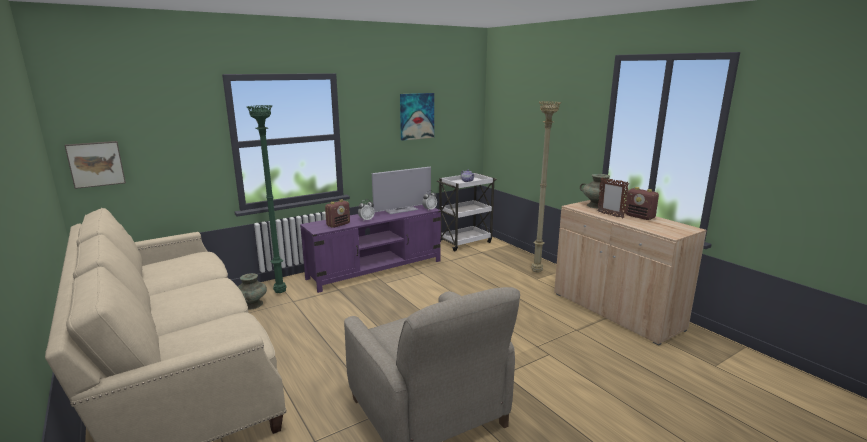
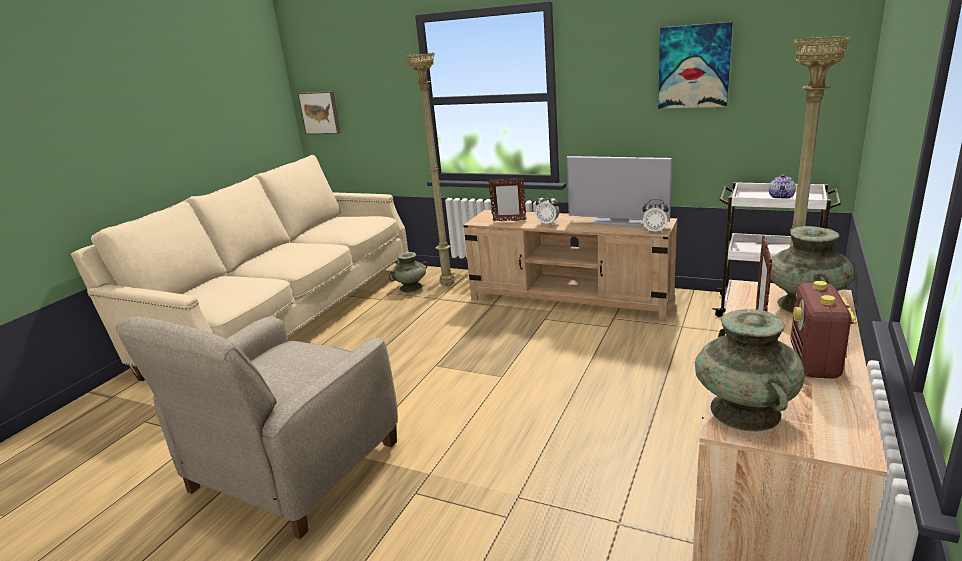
camera: 60 degrees right, 5 degrees up
(279, 293) = (447, 285): green floor lamp -> beige floor lamp
(338, 224) = (509, 221): radio -> picture frame
(376, 269) = (570, 299): purple tv stand -> beige tv stand
(664, 231) = (745, 412): none -> turquoise vase

